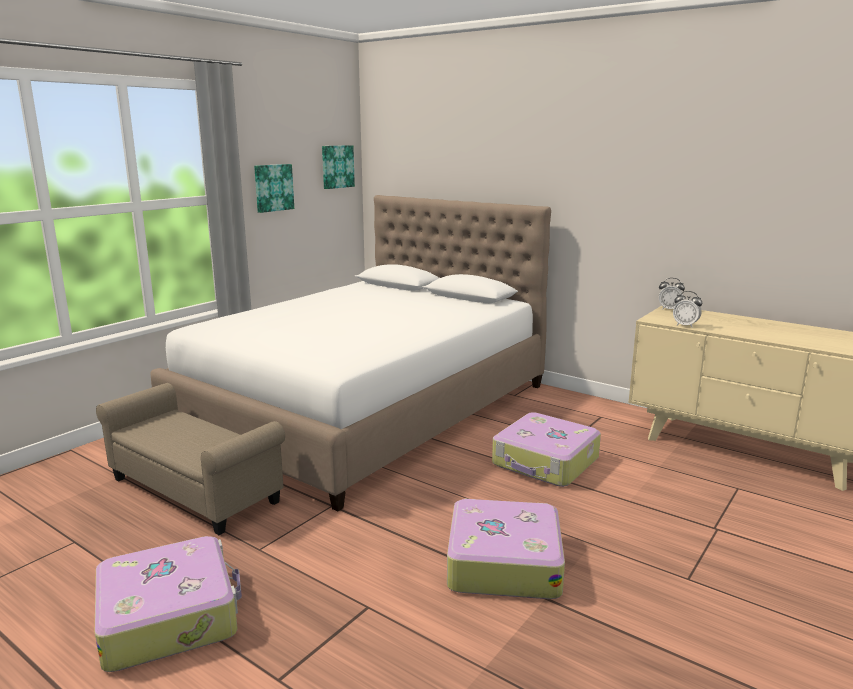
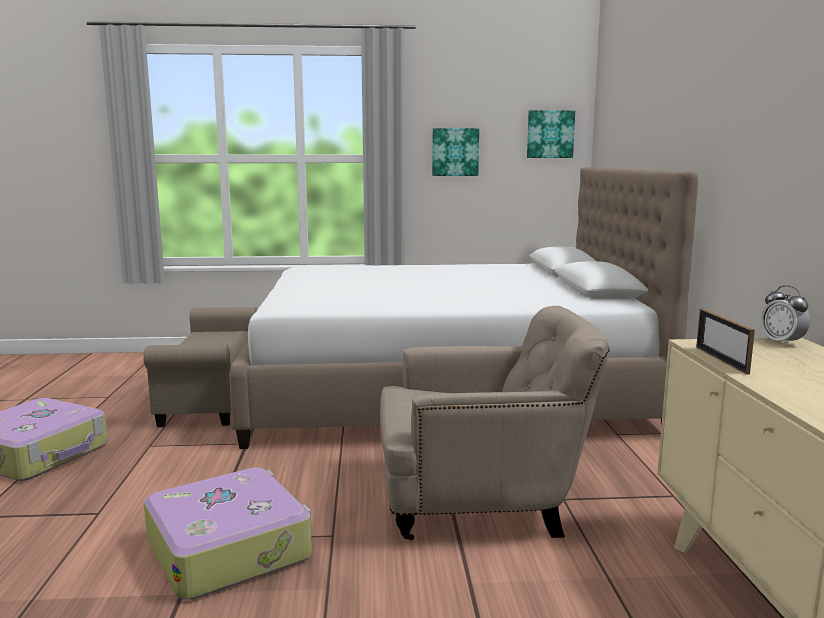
camera: 50 degrees right, 5 degrees down
(545, 462) = (481, 502): suitcase -> beige armchair
(685, 325) = (721, 360): alarm clock -> picture frame

